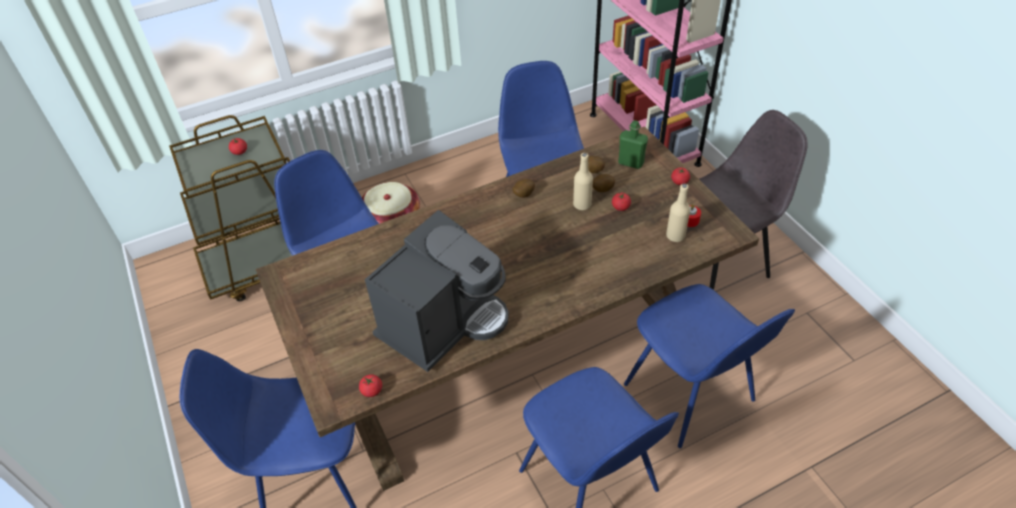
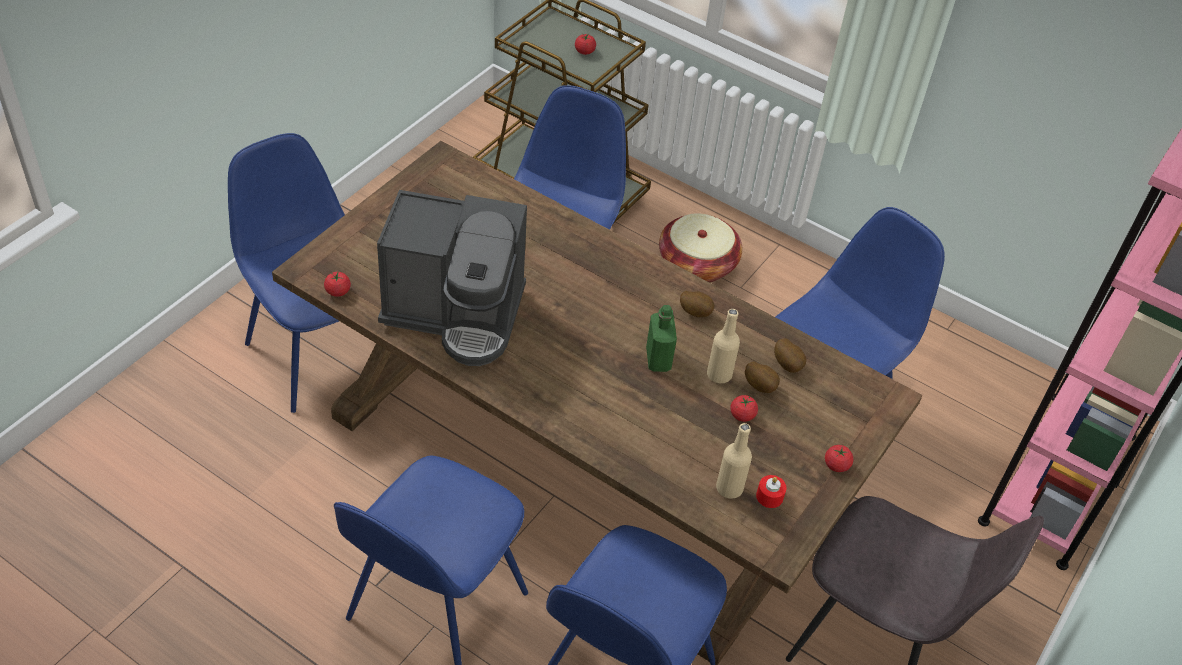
camera: 55 degrees right, 0 degrees up
(631, 163) = (834, 401): green bottle -> green bottle (658, 359)

